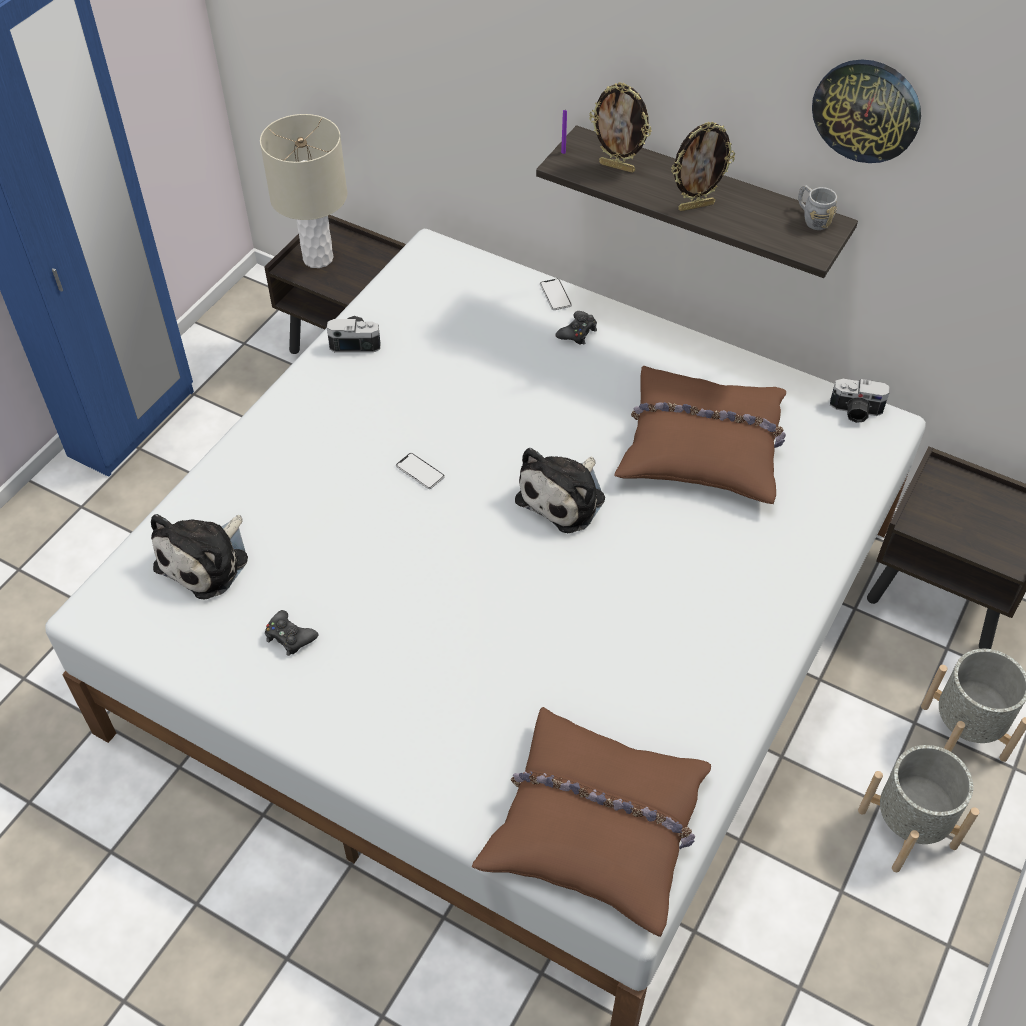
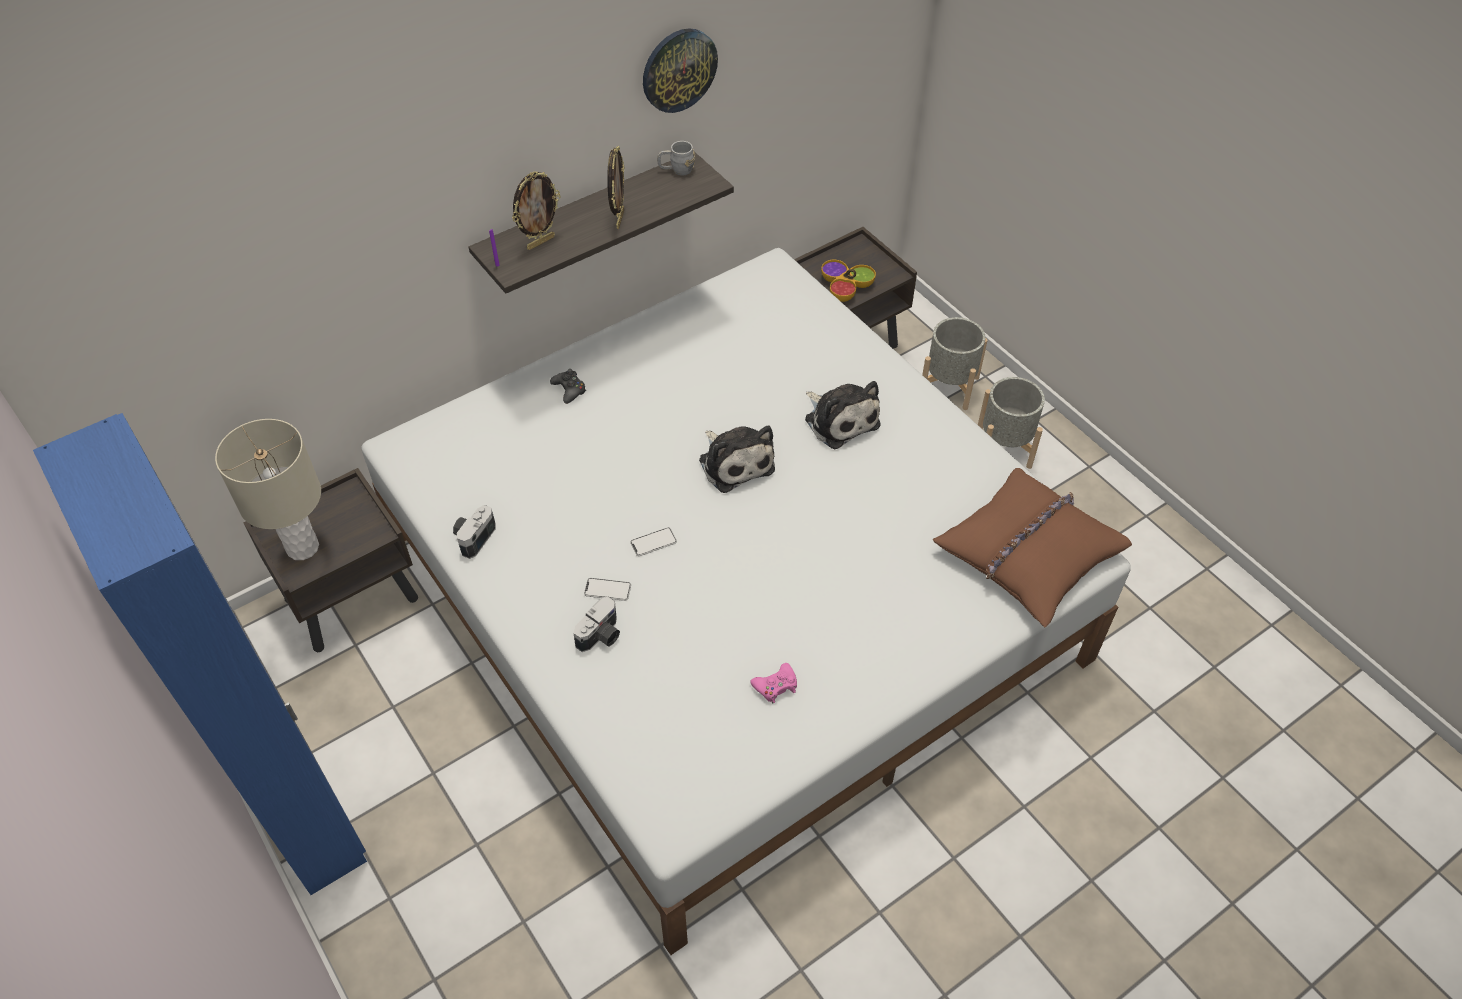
camera: 65 degrees left, 0 degrees up
(206, 560) = (661, 724): plush toy -> plush toy (840, 419)
(289, 637) = (776, 686): black game controller -> pink game controller
(555, 295) = (517, 387): phone -> phone (607, 590)
(702, 446) = (733, 366): brown pillow -> none
(855, 412) = (753, 275): camera -> camera (601, 636)
(948, 519) = (845, 286): none -> bowl

